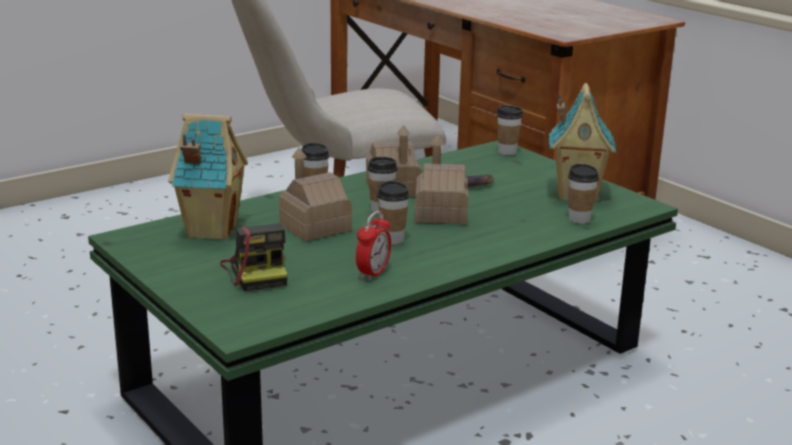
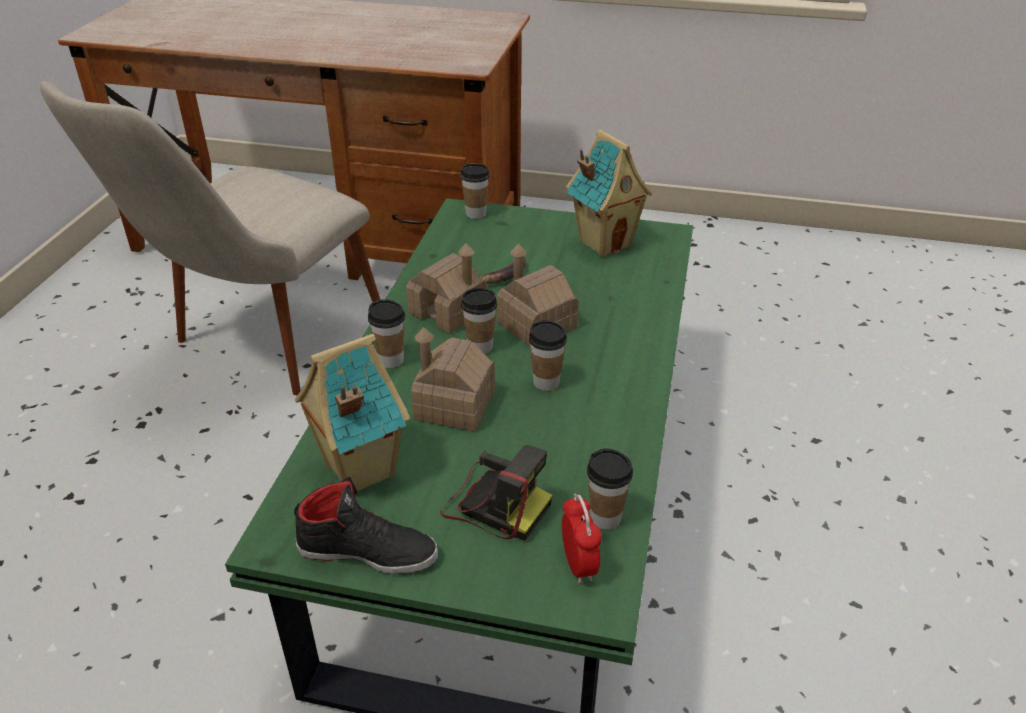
camera: 40 degrees left, 15 degrees up
(159, 260) = (368, 550): none -> black shoe
(373, 273) = (596, 439): alarm clock -> alarm clock (579, 565)
(579, 219) = (649, 274): cup -> cup (605, 518)

